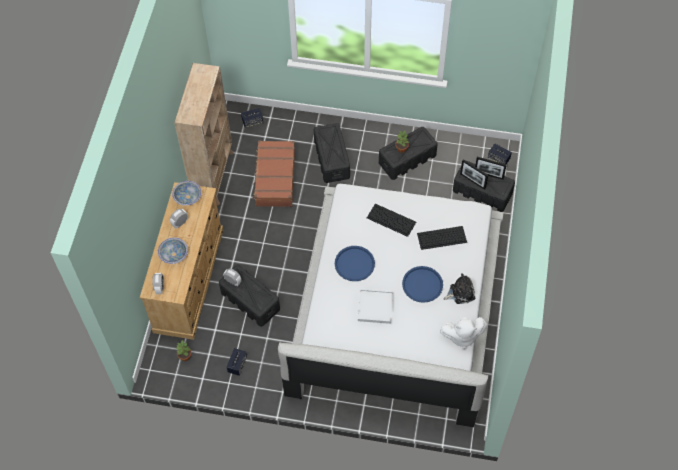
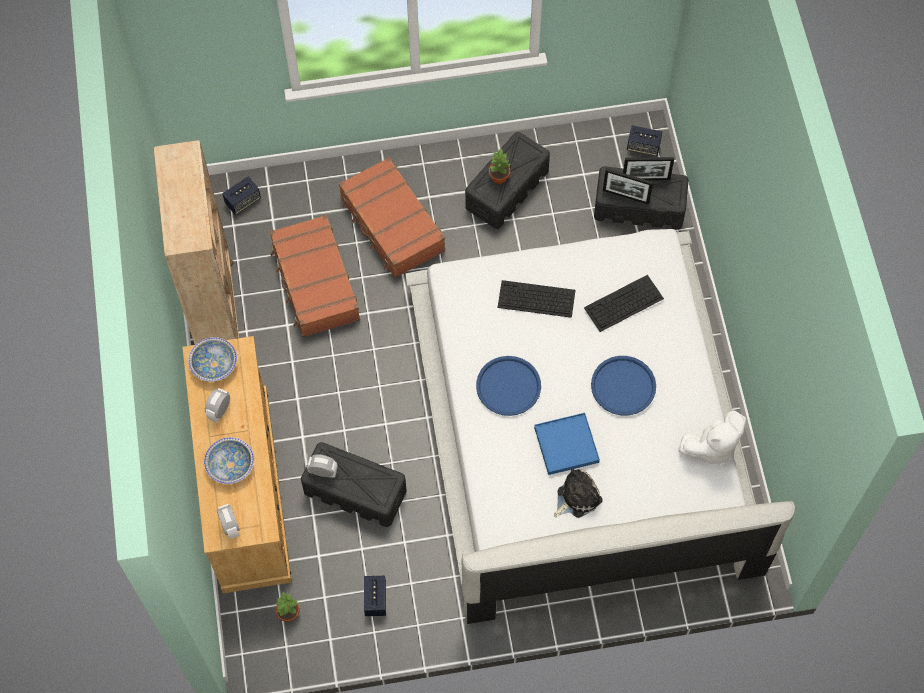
camera: 20 degrees left, 5 degrees up
(332, 159) = (391, 225): black storage box -> brown suitcase
(375, 307) = (566, 445): white tray -> blue tray
(460, 292) = (683, 380): plush toy -> plush toy (576, 497)

